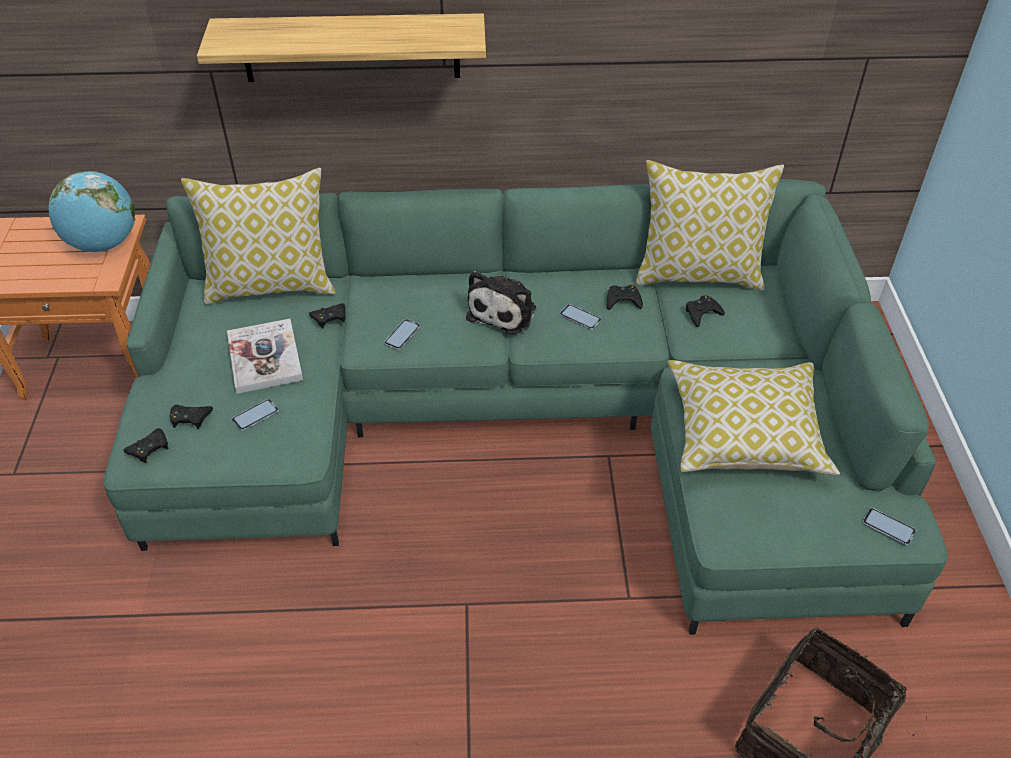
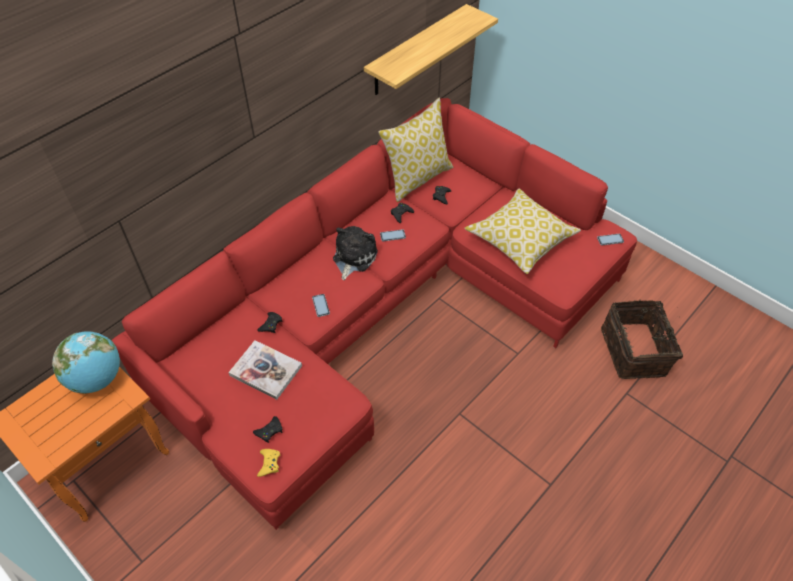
camera: 45 degrees left, 5 degrees up
(149, 448) = (269, 463): black game controller -> yellow game controller
(255, 415) = (302, 402): phone -> none
(271, 285) = (214, 331): pillow -> none
(351, 48) = (203, 156): shelf -> shelf (417, 51)
(504, 311) = (353, 257): plush toy -> plush toy turned 135 degrees counterclockwise
(527, 422) = (386, 310): green sofa -> red sofa

